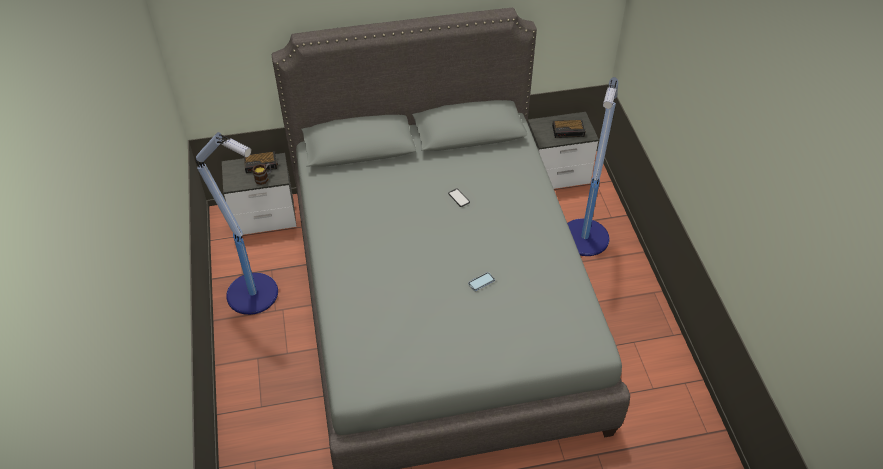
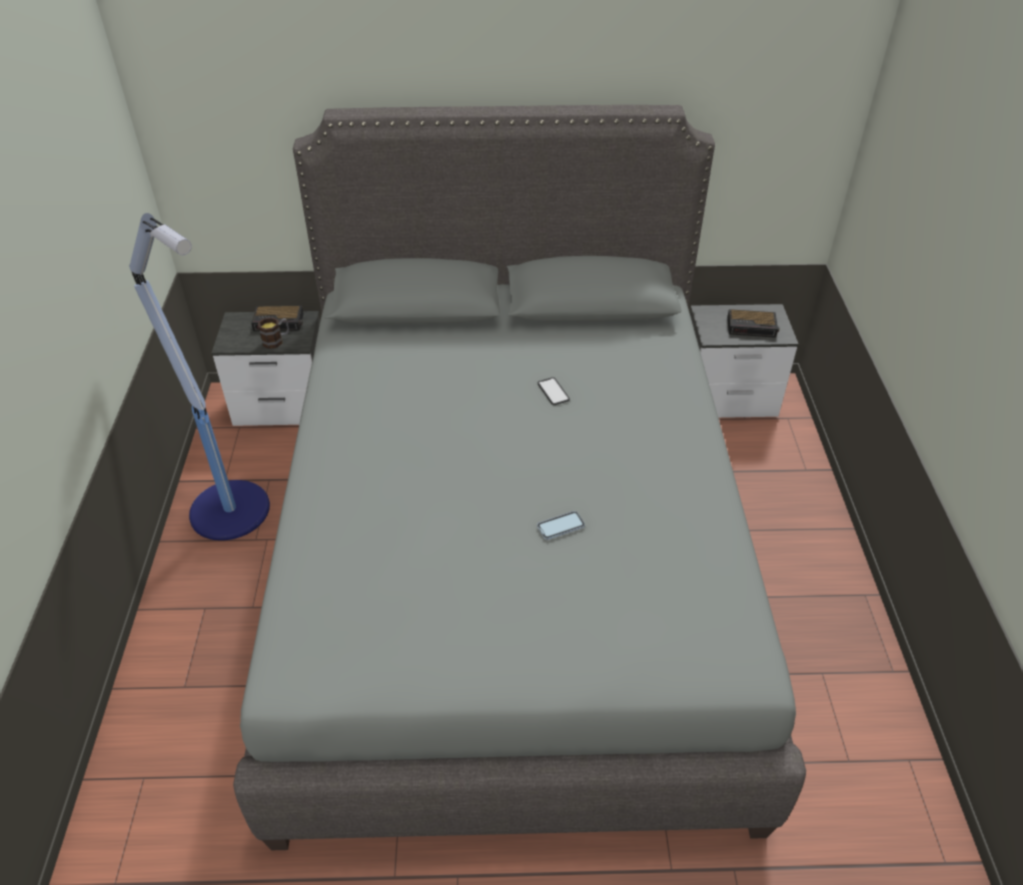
camera: 10 degrees right, 5 degrees down
(584, 239) = (758, 496): floor lamp -> none

